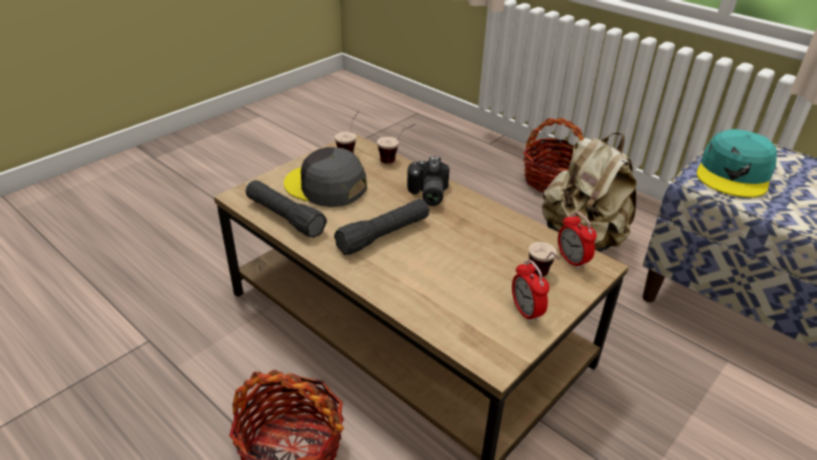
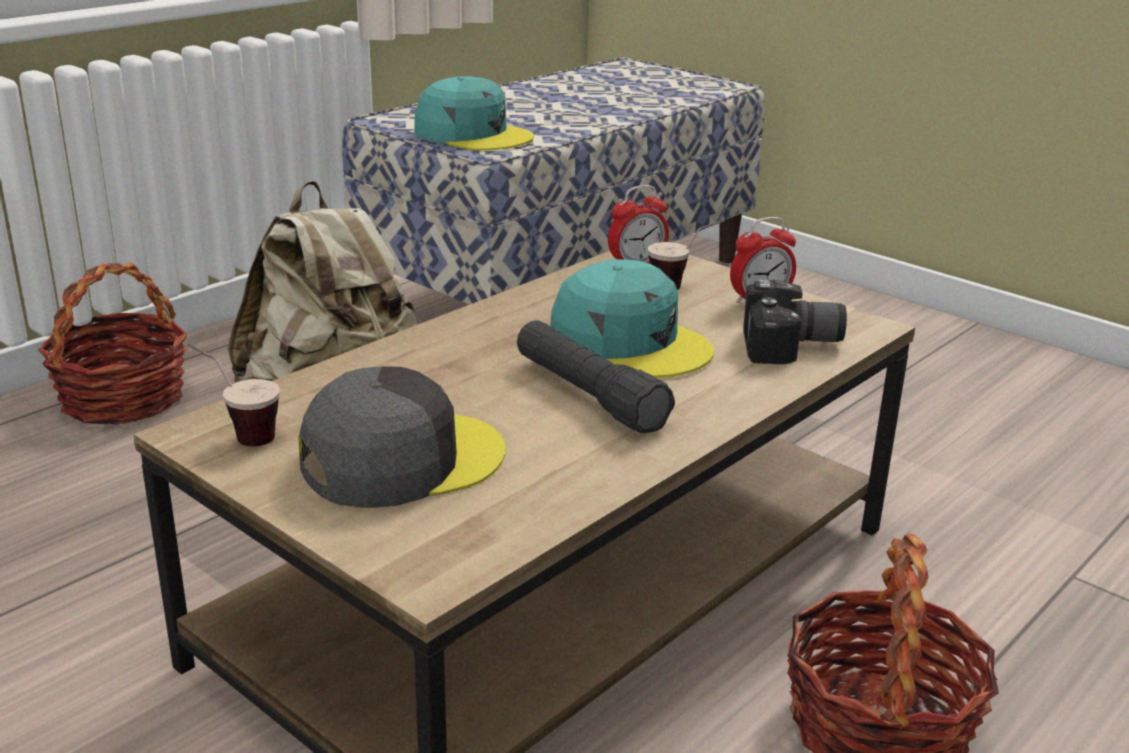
camera: 90 degrees left, 10 degrees down
(285, 217) = (530, 504): black flashlight -> none
(325, 186) = (401, 460): grey cap -> grey cap turned 150 degrees counterclockwise
(396, 159) = (295, 381): cup -> none
(427, 194) = (447, 354): camera -> camera (792, 348)
(450, 252) = (630, 342): none -> turquoise cap

